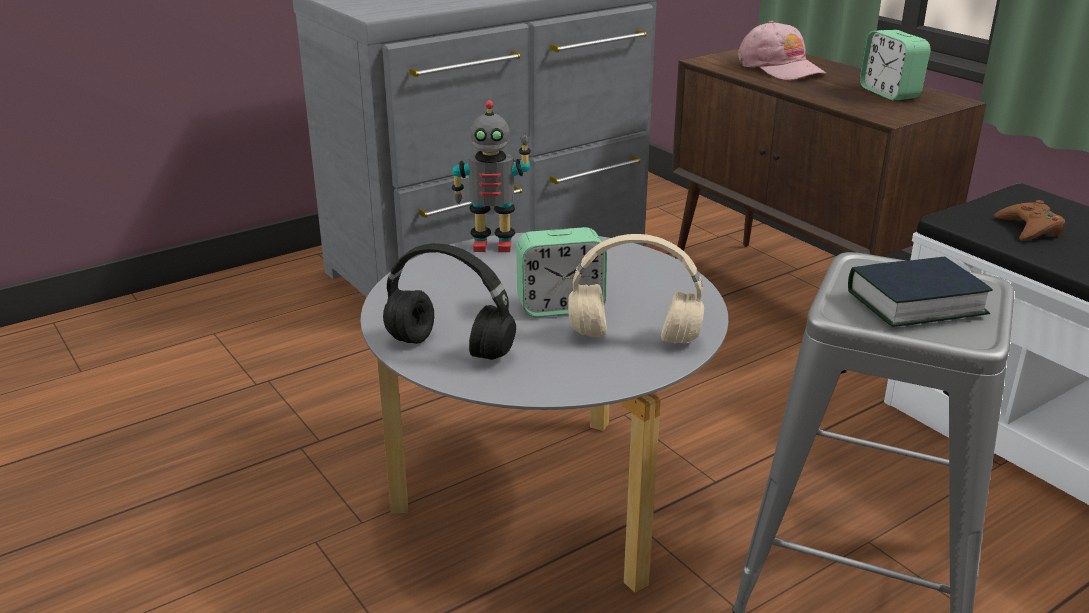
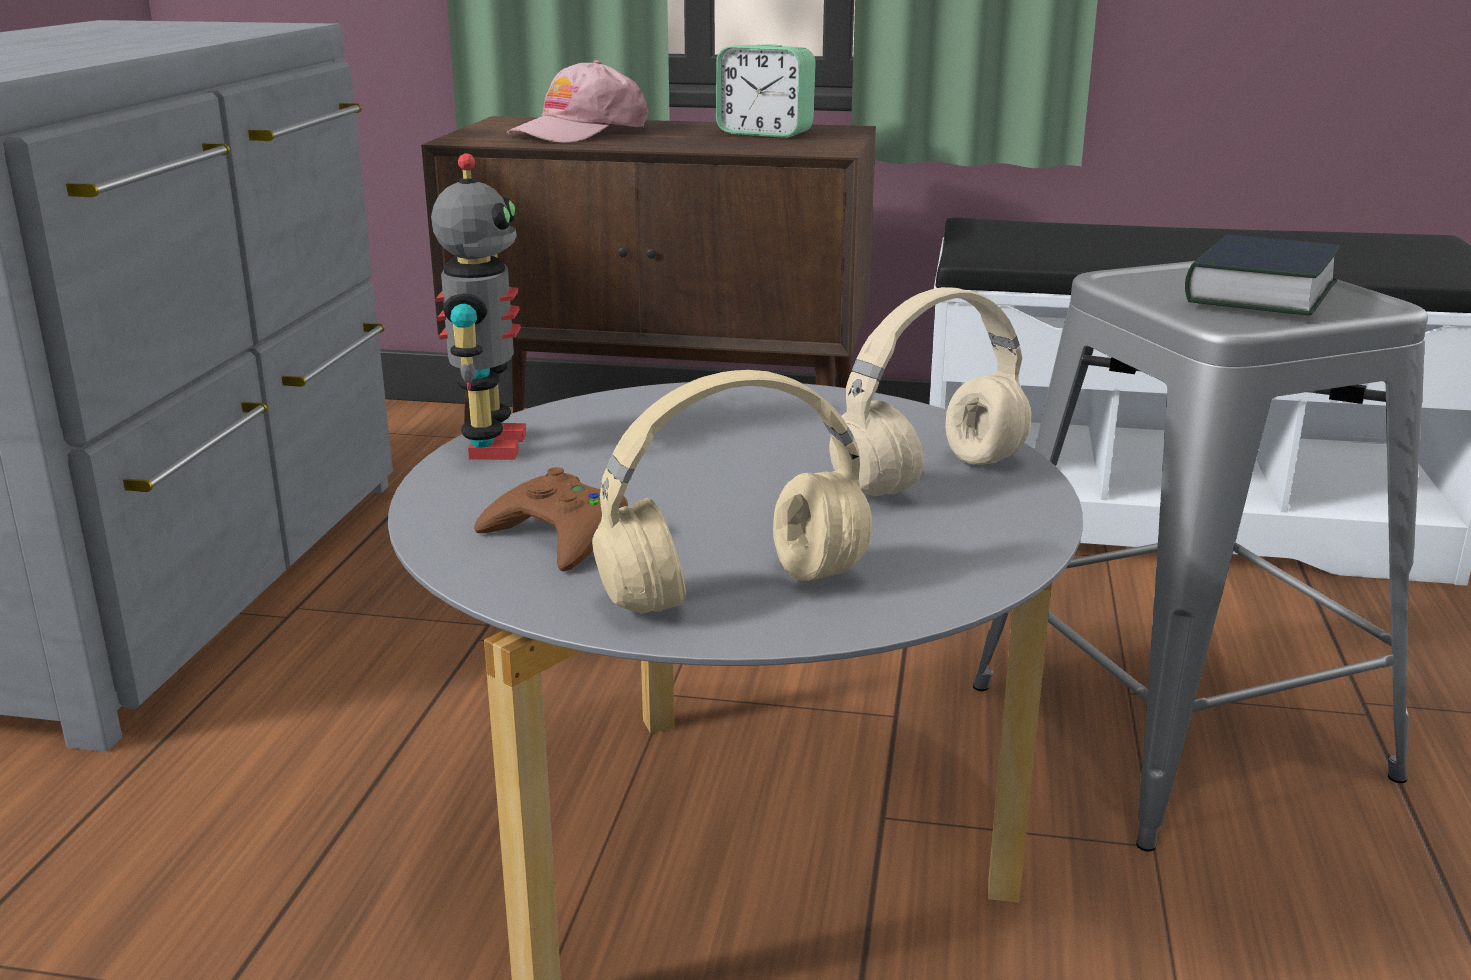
camera: 45 degrees left, 5 degrees down
(452, 348) = (737, 589): black headphones -> beige headphones
(492, 245) = (490, 446): toy robot -> toy robot turned 45 degrees counterclockwise
(560, 306) = (762, 480): alarm clock -> none
(780, 68) = (579, 132): pink cap -> pink cap turned 120 degrees clockwise
(1029, 228) = (1055, 248): brown game controller -> brown game controller (559, 536)

